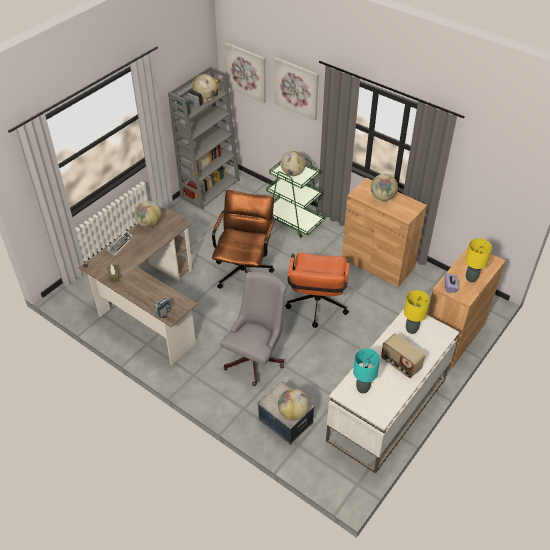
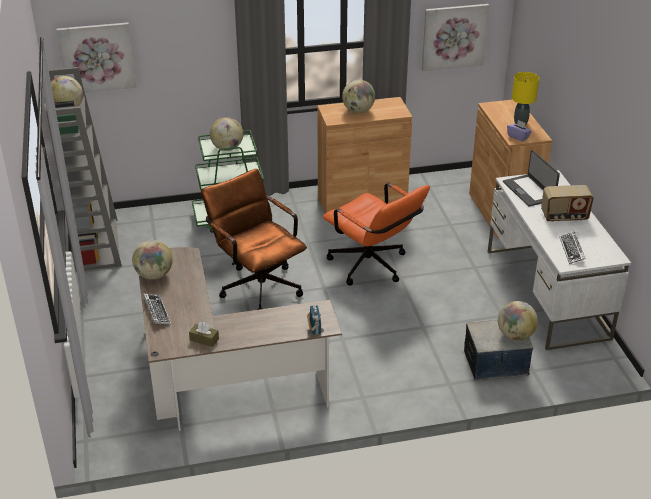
camera: 50 degrees left, 10 degrees down
(256, 358) = (391, 340): grey office chair -> none
(297, 88) = (184, 43): picture -> picture (454, 36)
(362, 389) = (572, 250): turquoise table lamp -> keyboard
(411, 330) = (529, 190): yellow table lamp -> laptop

